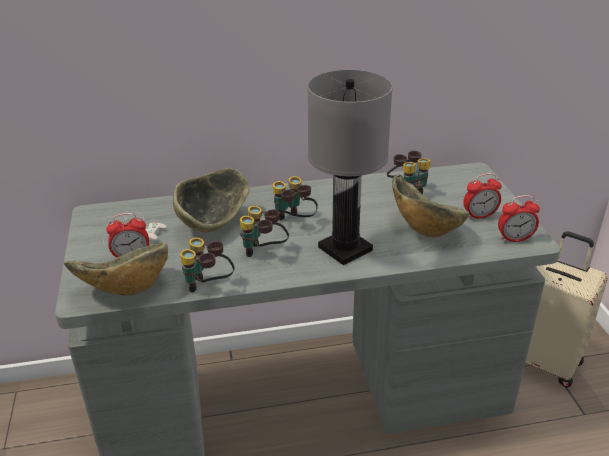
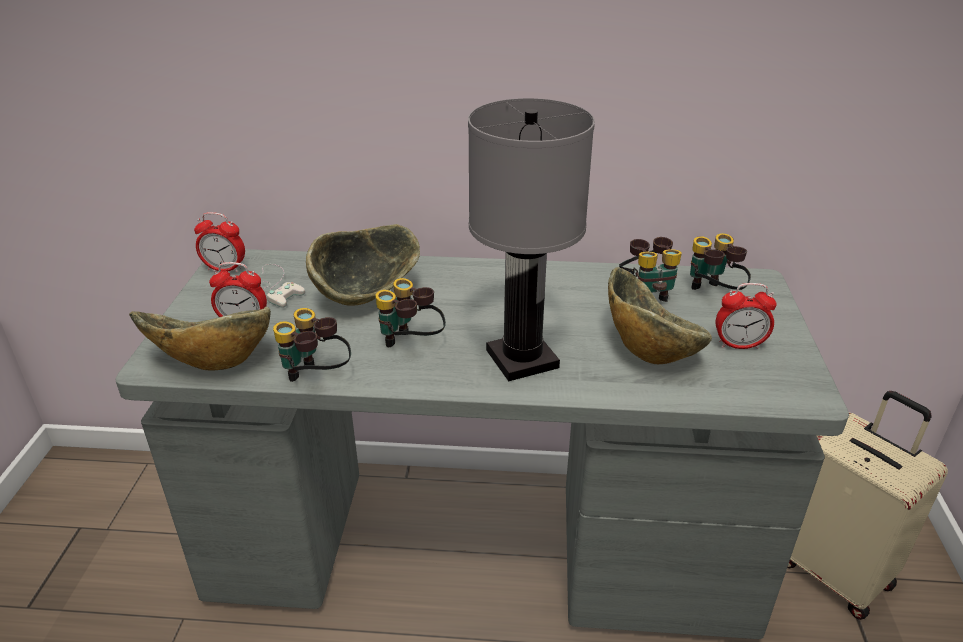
camera: 15 degrees right, 0 degrees up
(293, 222) = (470, 311): binoculars -> binoculars (712, 295)
(514, 239) = (780, 388): alarm clock -> alarm clock (225, 269)

